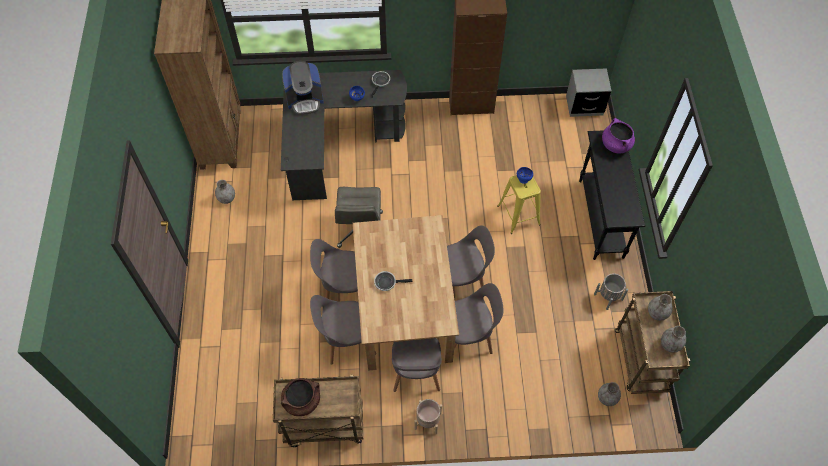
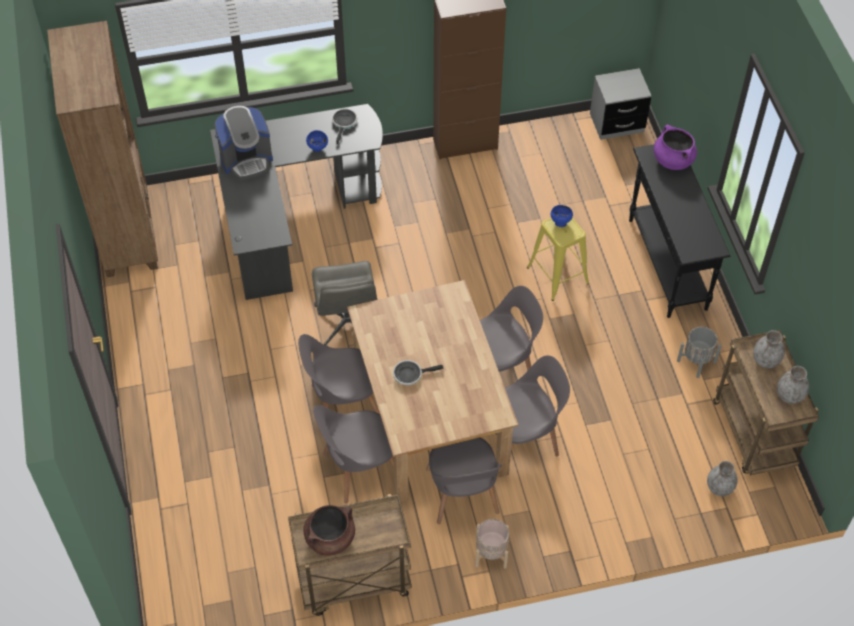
camera: 10 degrees left, 5 degrees down
(226, 198) = (153, 310): grey vase -> none

